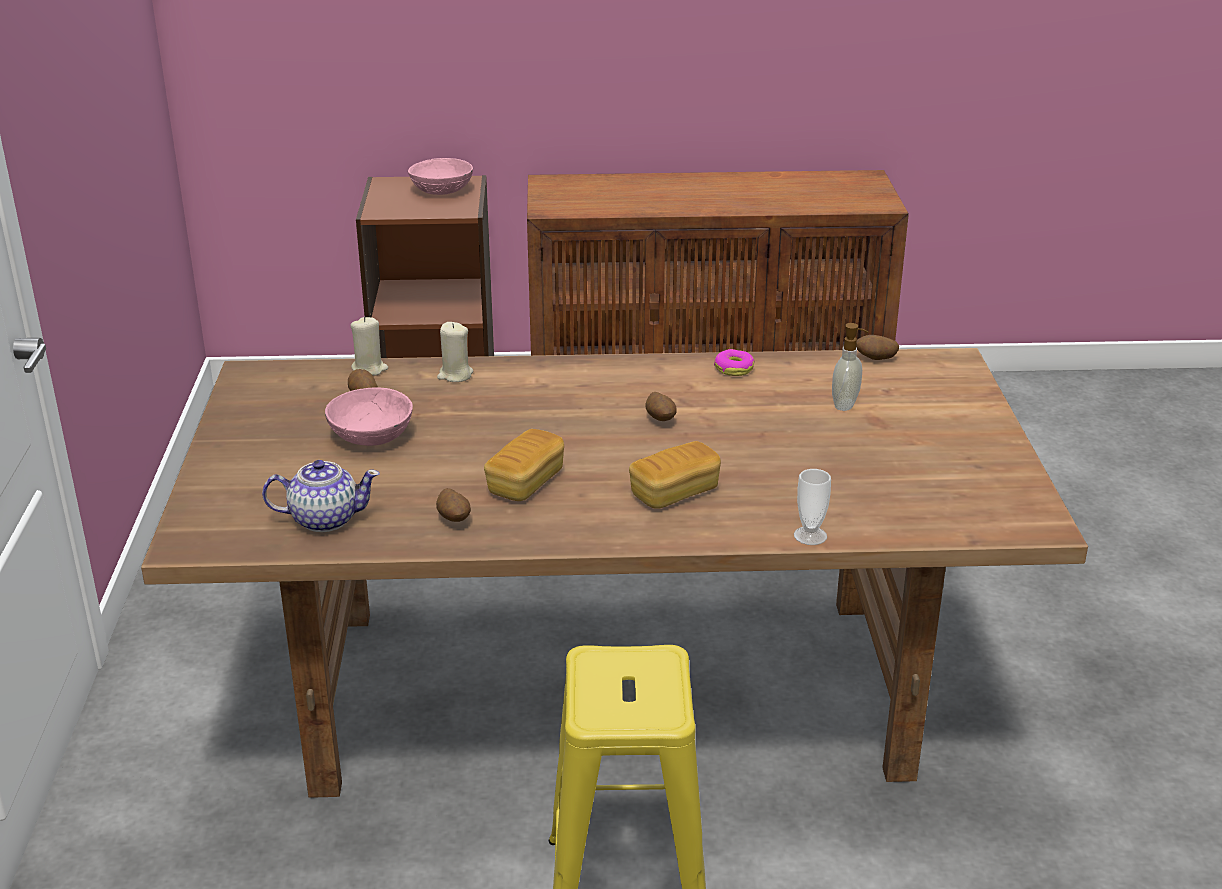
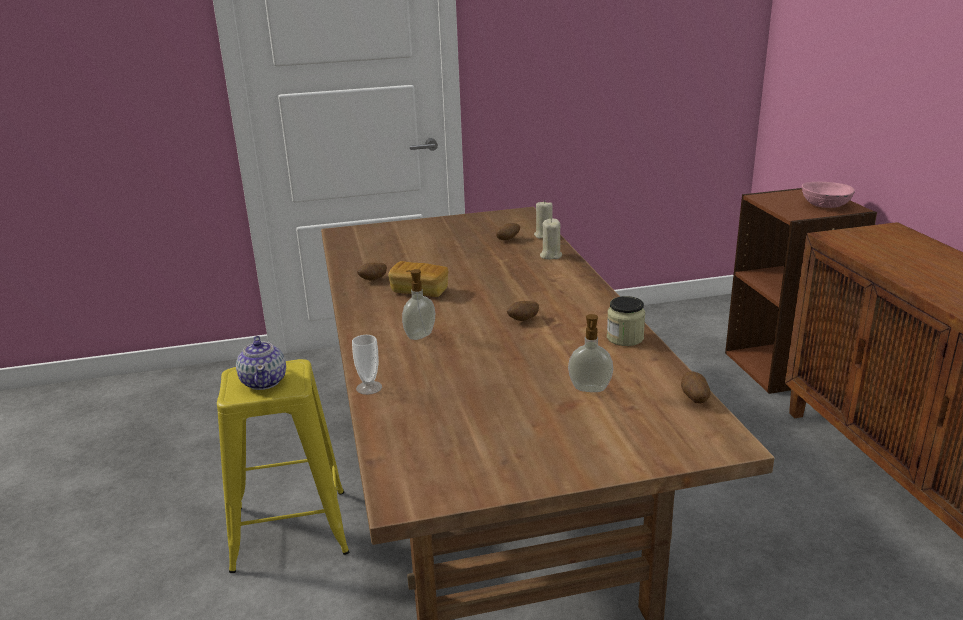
camera: 80 degrees right, 5 degrees down
(324, 519) = (368, 252): teapot -> teapot (264, 381)
(371, 435) = (463, 248): pink bowl -> none
(674, 492) = (419, 335): bread -> soap dispenser
(734, 369) = (625, 338): donut -> jar

